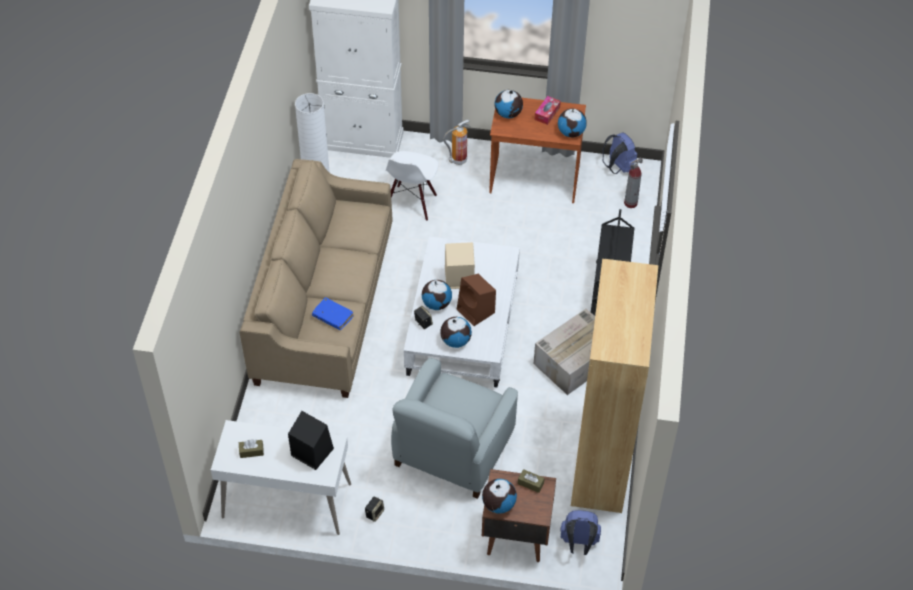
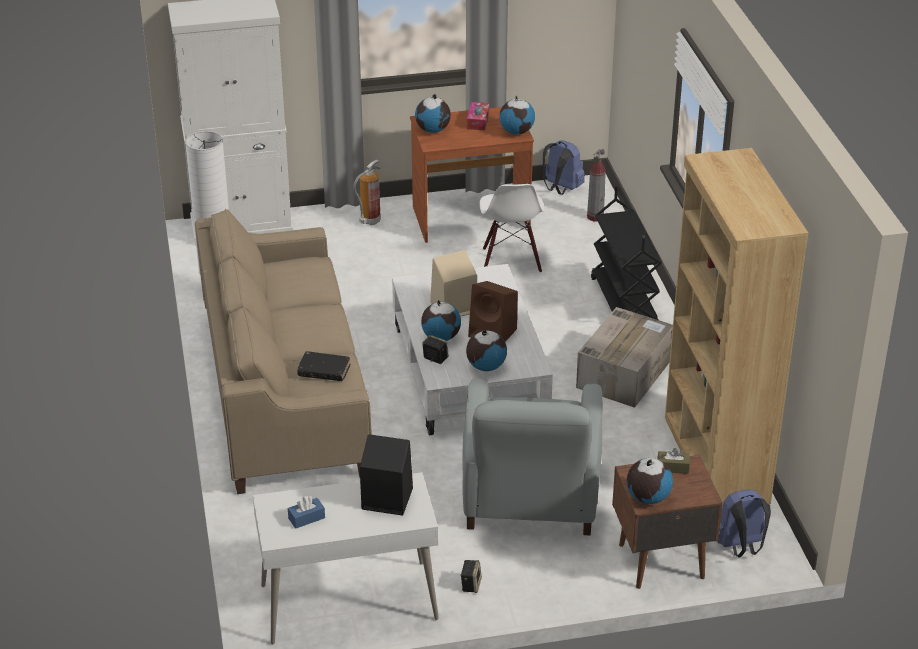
camera: 20 degrees left, 15 degrees down
(251, 451) = (306, 518): brown tissue box -> blue tissue box
(333, 316) = (324, 371): blue book -> black book
(411, 203) = (336, 272): white chair -> white chair (510, 260)

